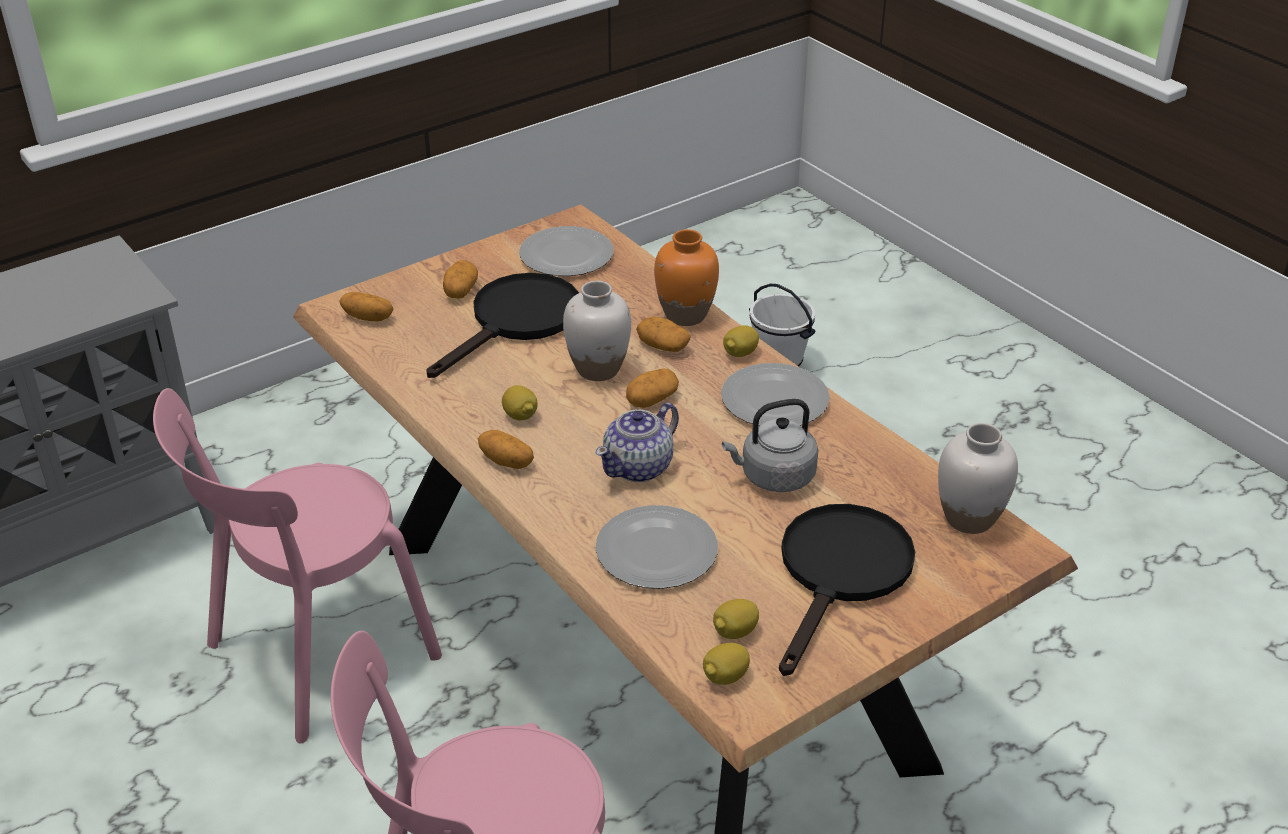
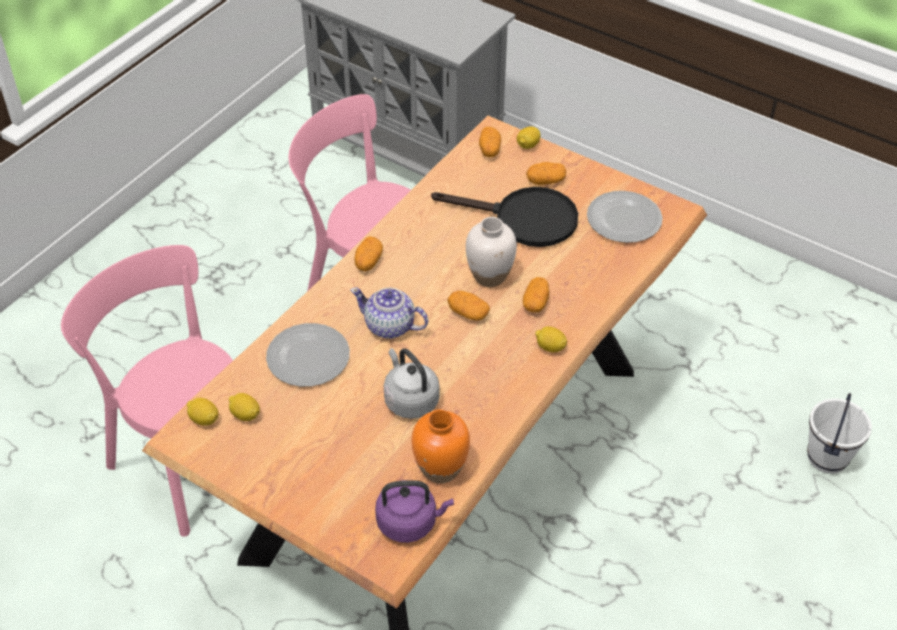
camera: 70 degrees right, 10 degrees up
(520, 415) = (418, 253): lemon -> lemon (528, 145)
(685, 315) = (583, 305): orange vase -> orange vase (440, 469)
(775, 399) = (502, 380): plate -> none
(840, 574) = (320, 458): black frying pan -> none
(969, 518) = (410, 522): white vase -> purple kettle

